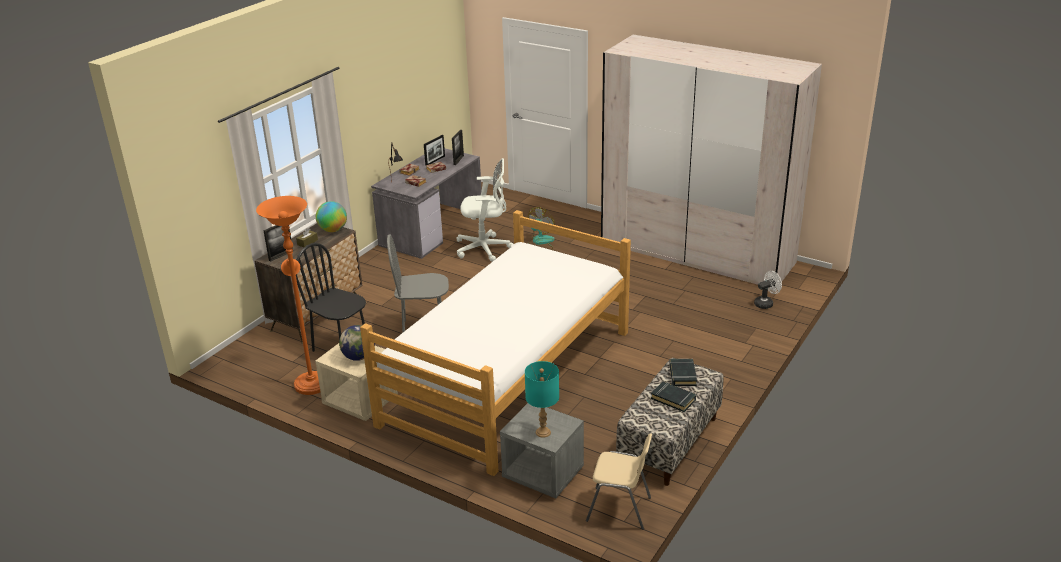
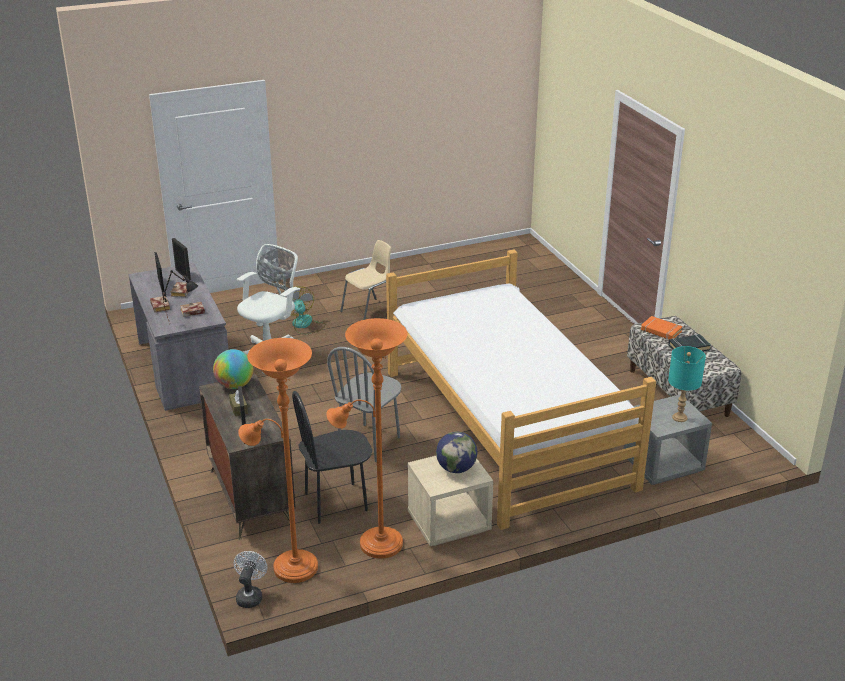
camera: 55 degrees left, 0 degrees up
(259, 360) = (290, 565): none -> orange floor lamp
(619, 509) = (739, 448): beige chair -> beige chair (369, 312)
(682, 375) = (661, 331): black book -> orange book
(697, 253) = (432, 268): beige wardrobe -> none
(766, 303) = (543, 276): white fan -> white fan (250, 595)

